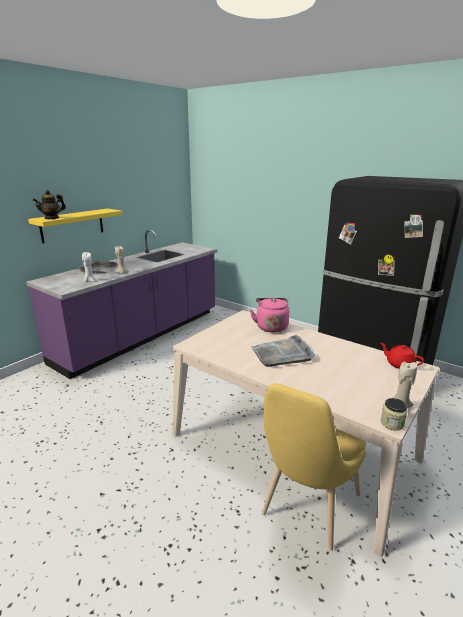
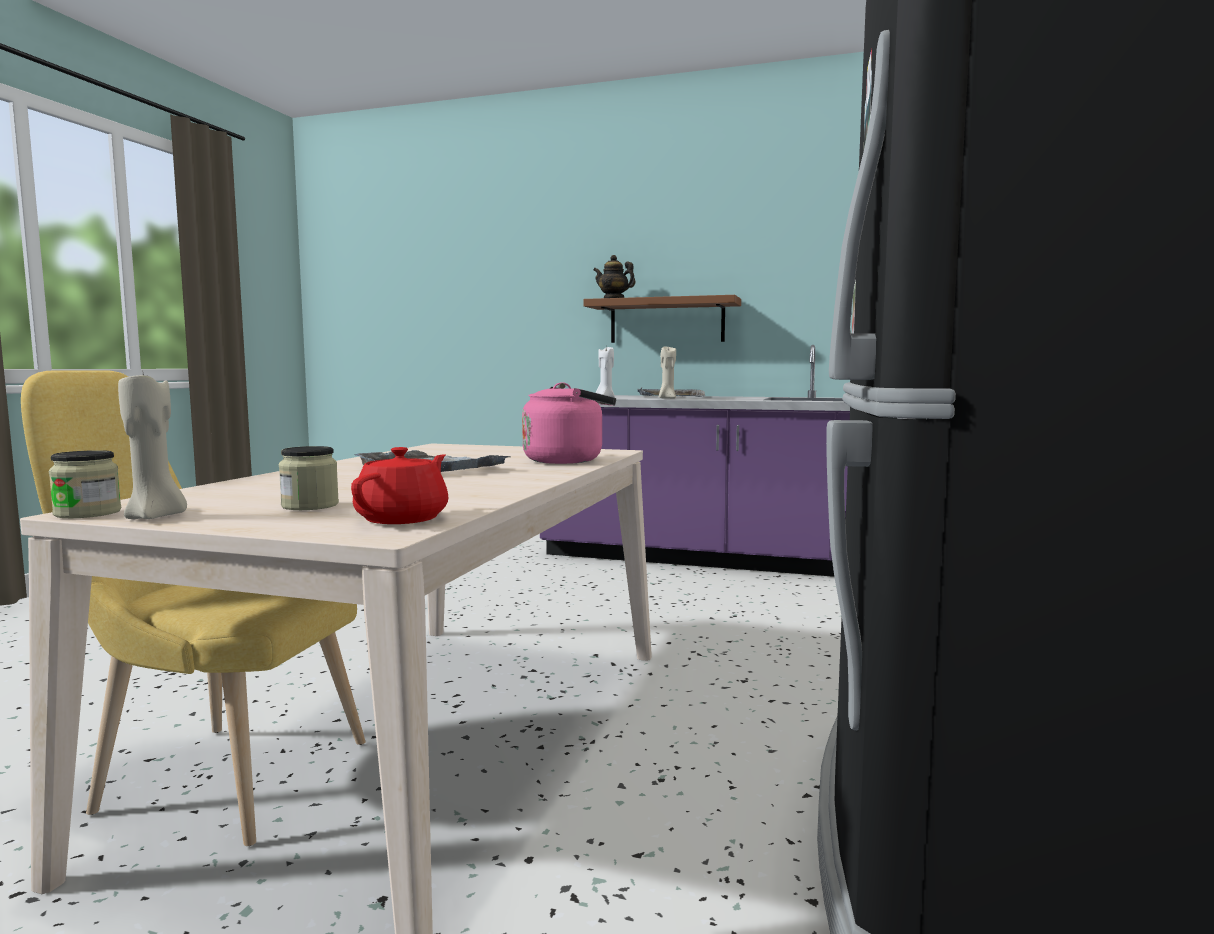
camera: 70 degrees right, 15 degrees down
(72, 225) = (667, 321): yellow shelf -> brown shelf
(376, 379) = (310, 505): none -> jar

